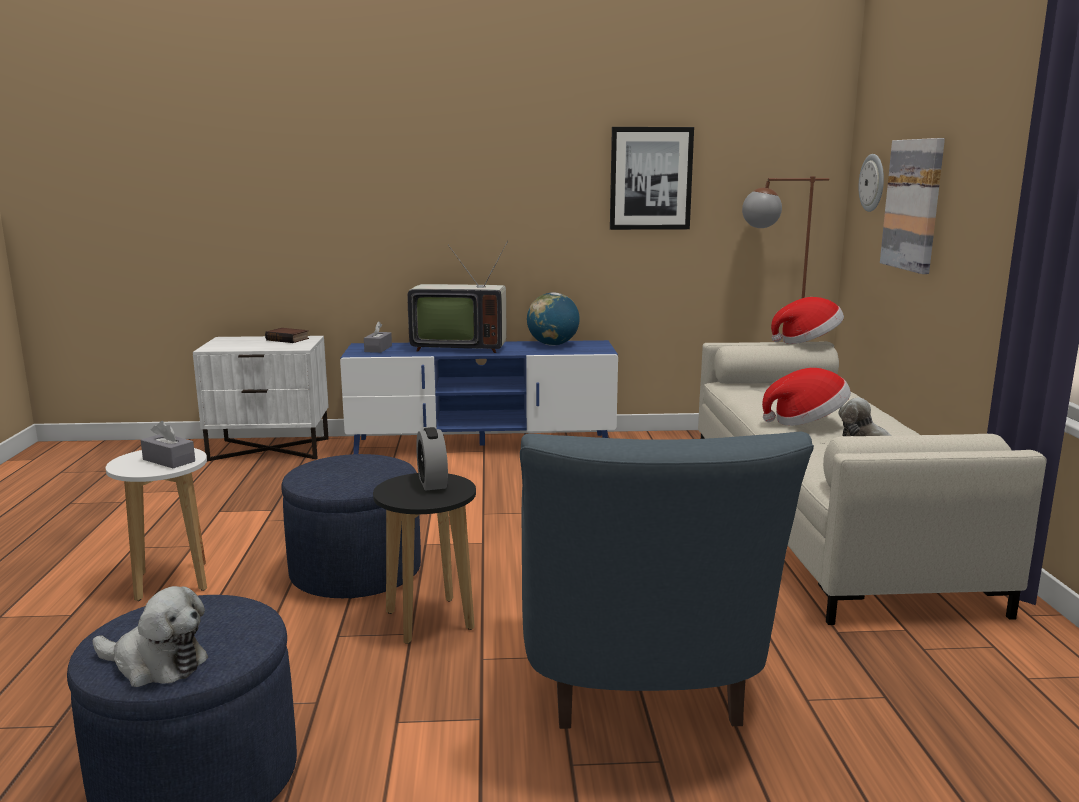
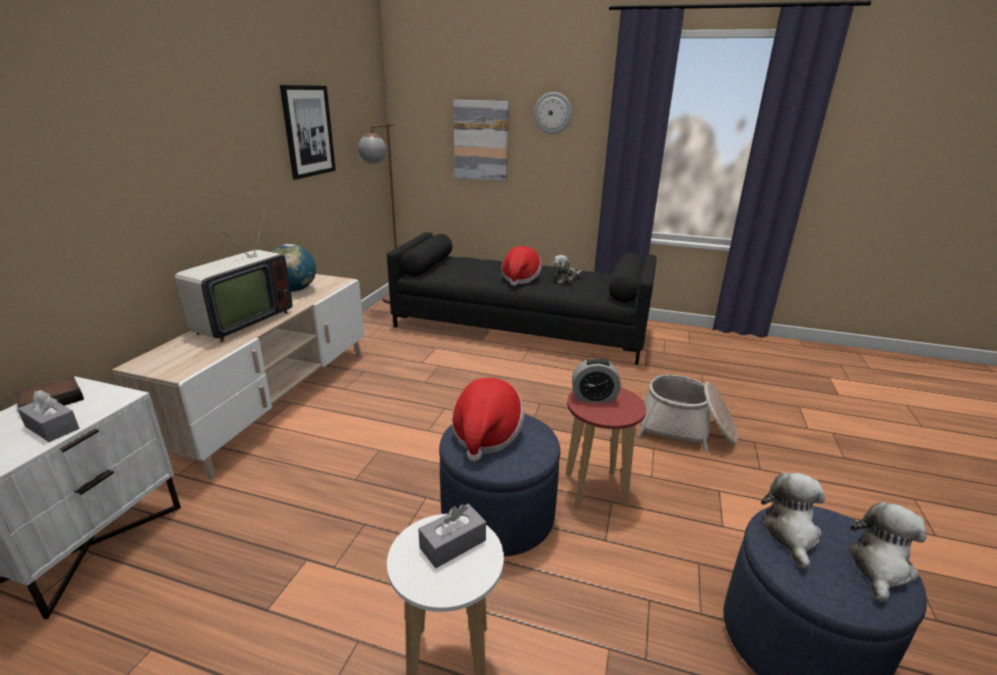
camera: 70 degrees left, 10 degrees up
(215, 612) = (790, 533): none -> plush toy
(378, 349) = (175, 358): grey tissue box -> grey tissue box (52, 427)
(429, 620) = (595, 489): black stool -> red stool
(482, 445) = (276, 400): blue tv stand -> beige tv stand
(640, 683) = (685, 428): blue armchair -> basket
(807, 342) = (430, 235): hat -> hat (486, 435)
(824, 516) = (520, 327): beige sofa -> black sofa
(873, 183) = (426, 126): wall clock -> wall clock (553, 113)

